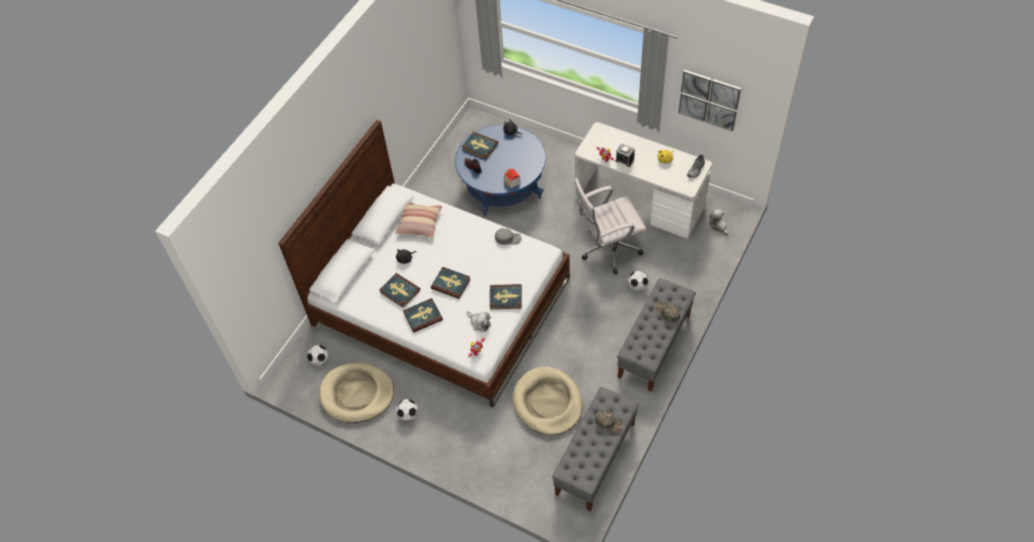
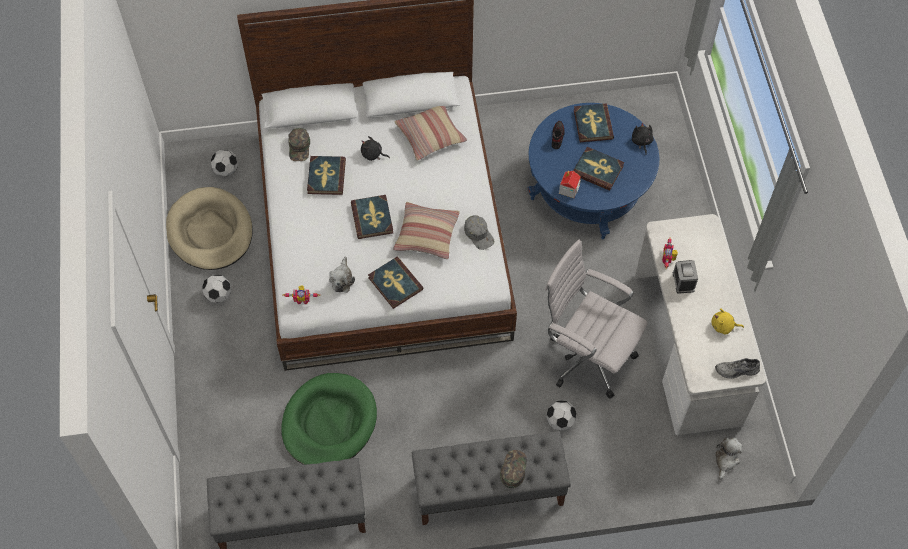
camera: 50 degrees right, 5 degrees up
(423, 316) = (310, 219): book -> book (598, 170)
(486, 264) = (426, 235): none -> pillow
(547, 403) = (329, 422): beige dog bed -> green dog bed
(609, 423) = (312, 495): green cap -> green cap (299, 147)
(709, 100) = (809, 307): picture -> none

